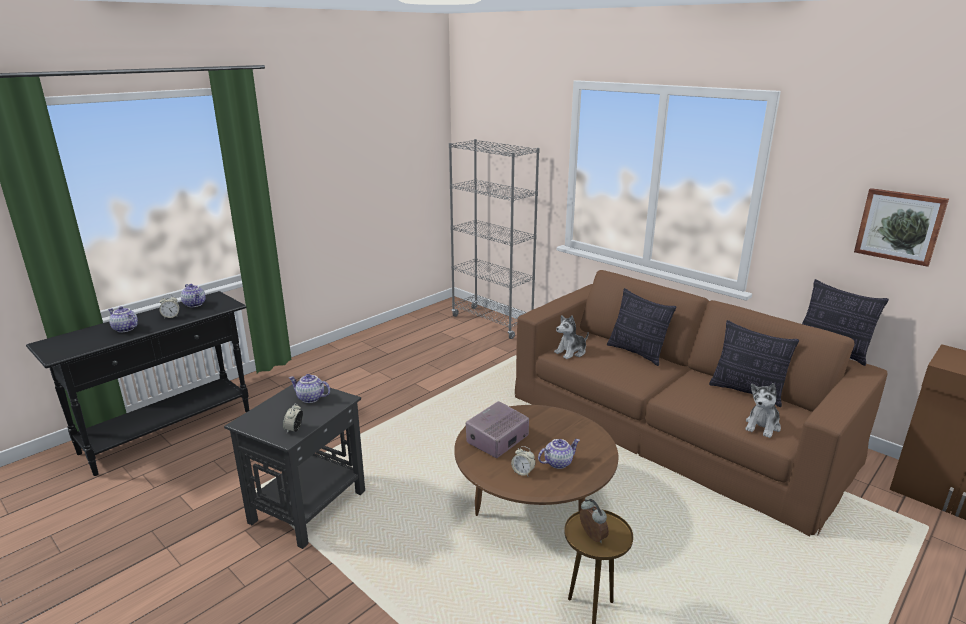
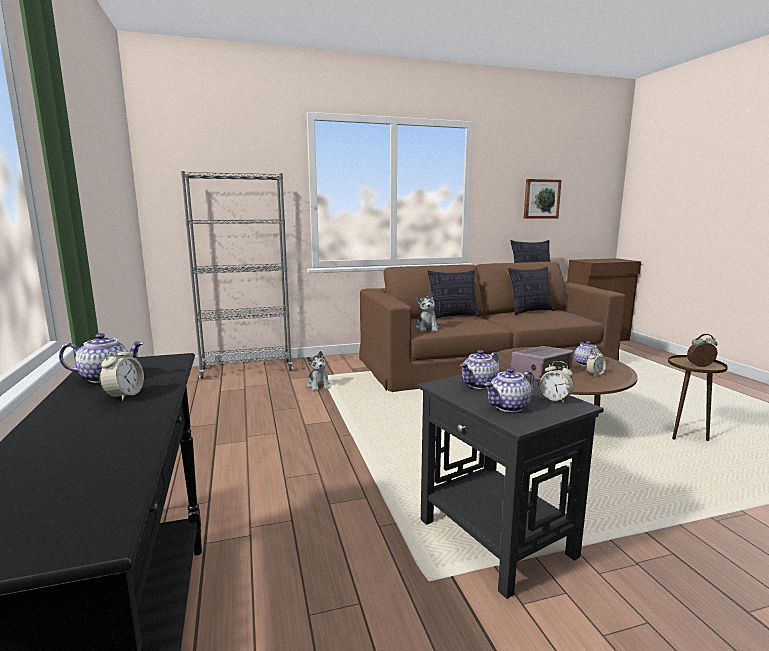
camera: 60 degrees left, 10 degrees down
(124, 329) = (92, 438): teapot -> teapot (509, 407)
(497, 440) = (541, 372): radio -> radio turned 105 degrees counterclockwise
(762, 426) = (571, 318): plush toy -> plush toy (318, 386)

